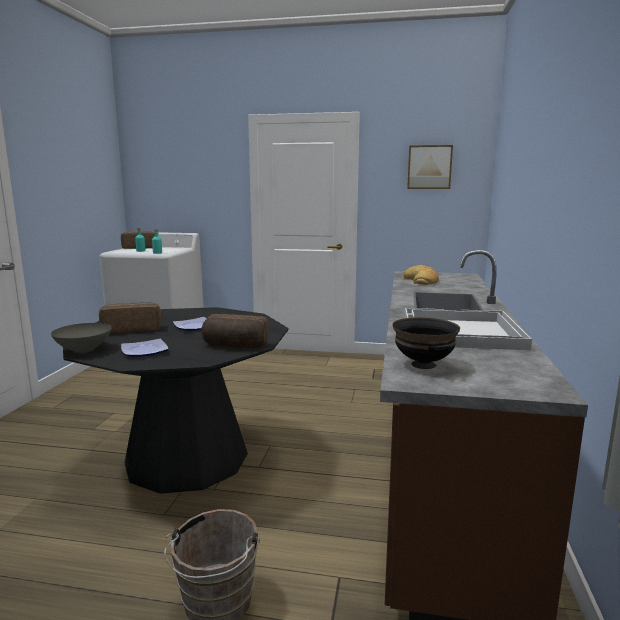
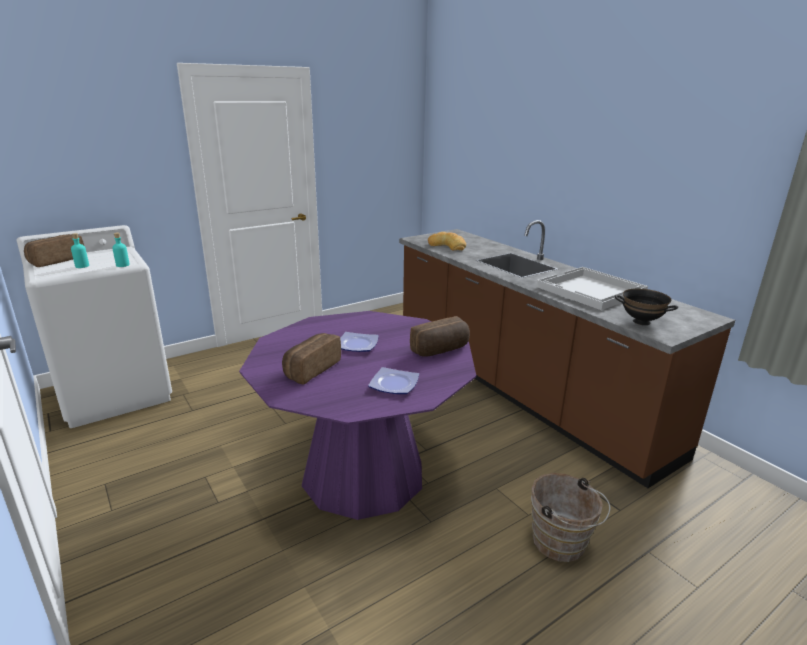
camera: 45 degrees left, 10 degrees up
(84, 350) = (340, 406): grey bowl -> none
(187, 458) = (363, 474): black dining table -> purple dining table
(429, 167) = (376, 127): picture -> none

